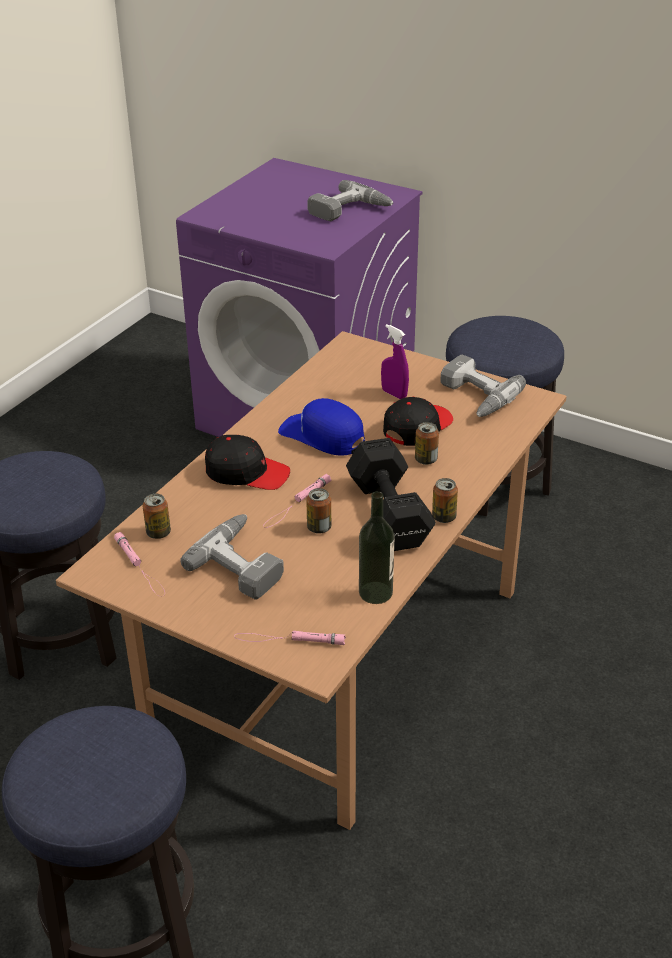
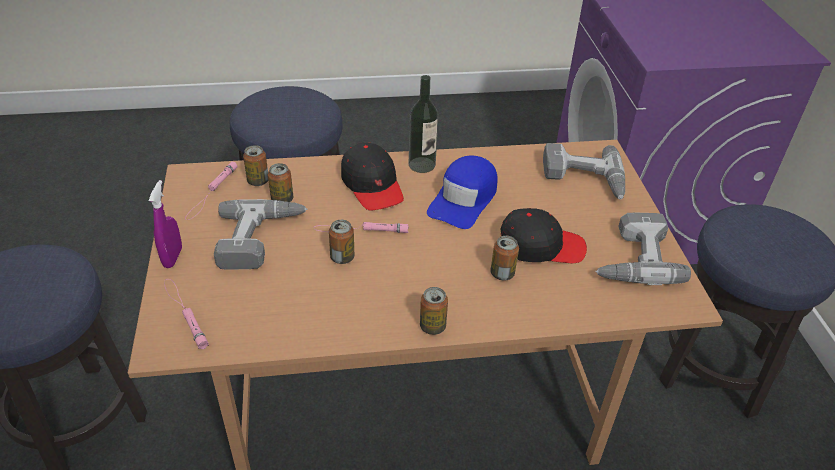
camera: 50 degrees right, 5 degrees up
(203, 529) = (282, 199): none -> can
(323, 436) = (464, 199): blue cap -> blue cap turned 150 degrees counterclockwise
(350, 211) = (731, 45): power drill -> power drill (583, 180)
(375, 592) = (286, 334): bottle -> bottle (422, 165)
(388, 516) = (398, 290): black dumbbell -> none
(394, 394) = (570, 209): purple spray bottle -> purple spray bottle (173, 257)

